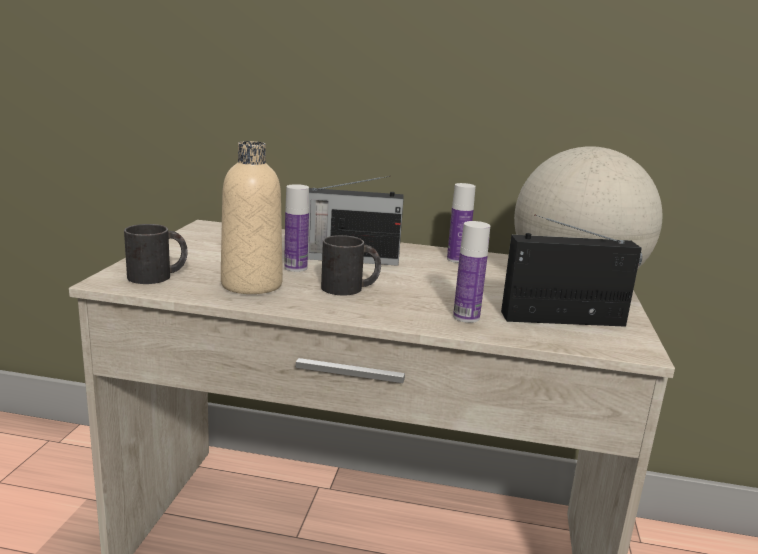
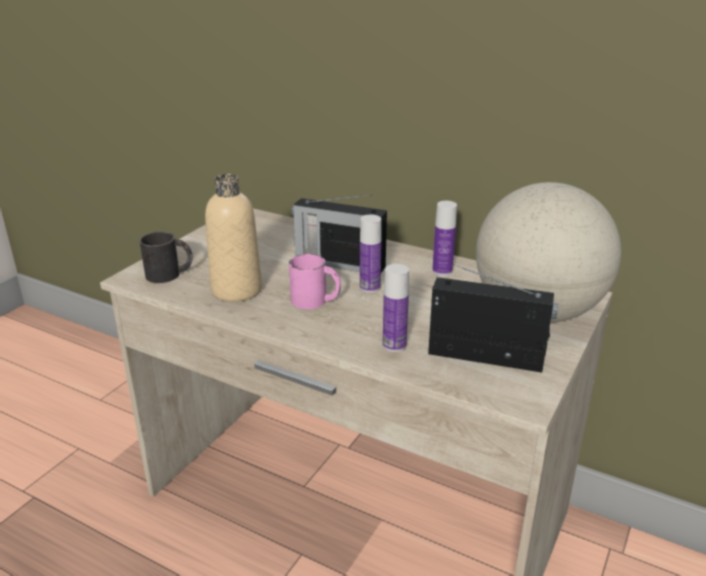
camera: 20 degrees right, 10 degrees up
(295, 268) = (285, 272): bottle -> bottle (370, 287)
(350, 288) = (316, 301): black mug -> pink mug

